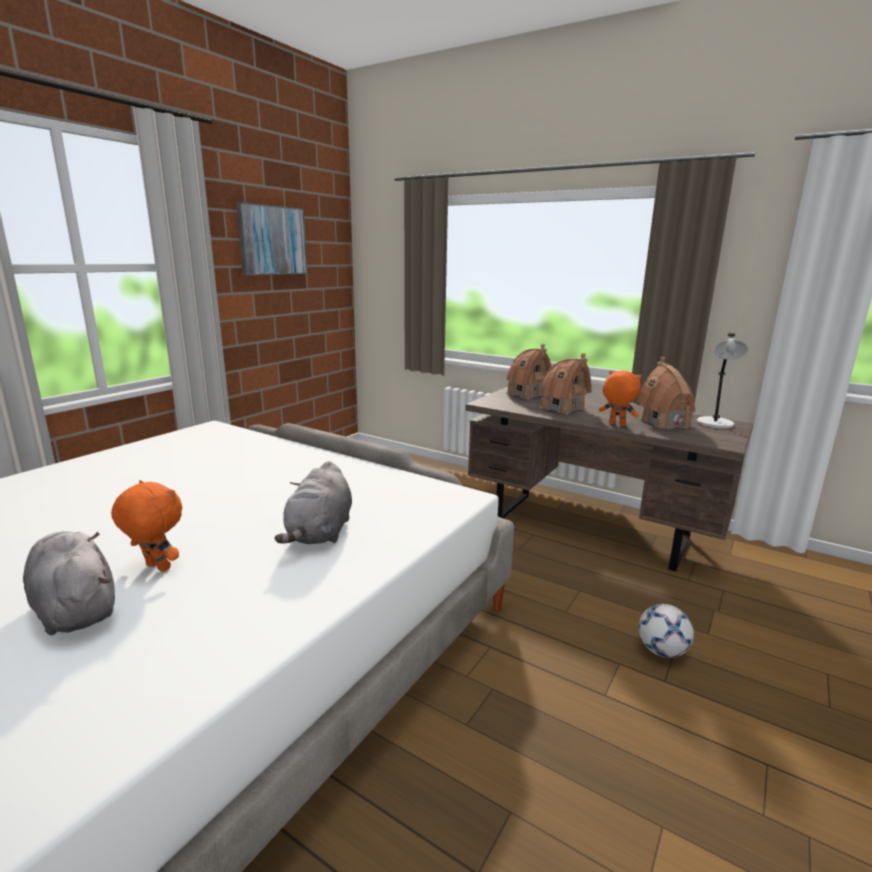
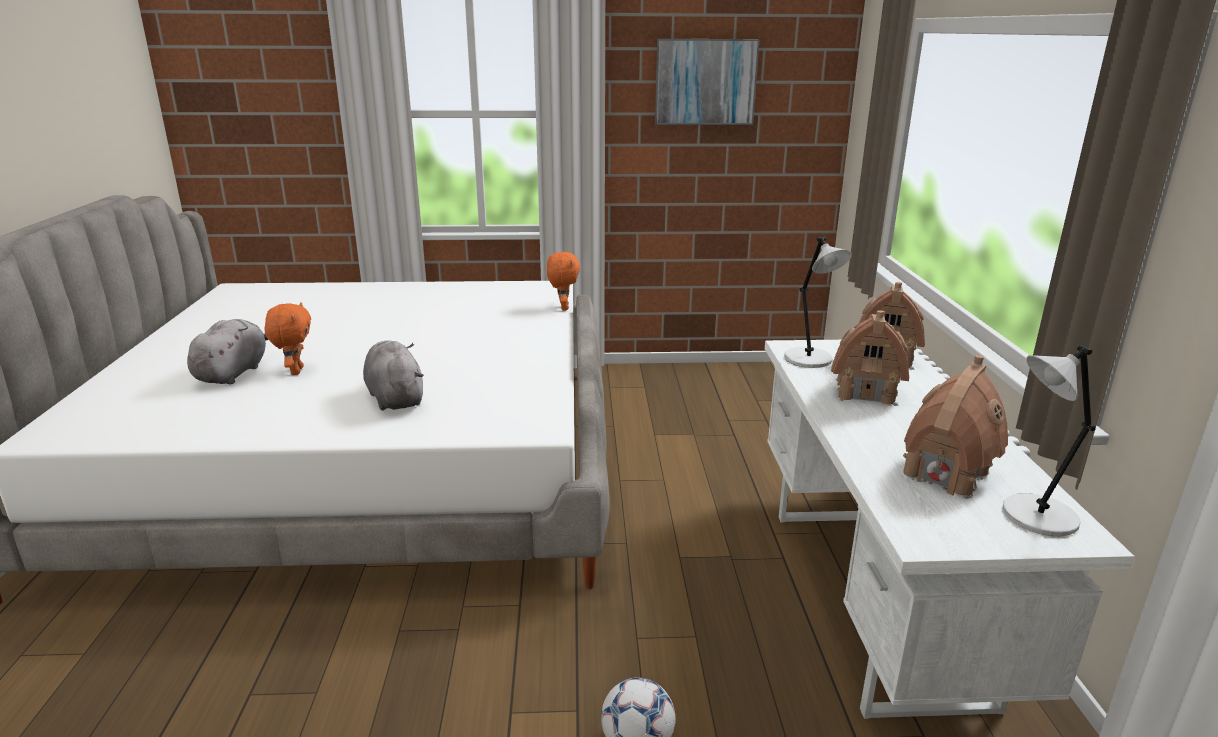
camera: 55 degrees right, 5 degrees up
(320, 533) = (395, 398): grey plush toy -> grey plush toy turned 90 degrees clockwise
(508, 405) = (810, 360): none -> grey table lamp
(591, 528) = (875, 600): brown desk -> white desk
(616, 424) = (859, 439): orange plush toy -> orange plush toy (563, 308)

